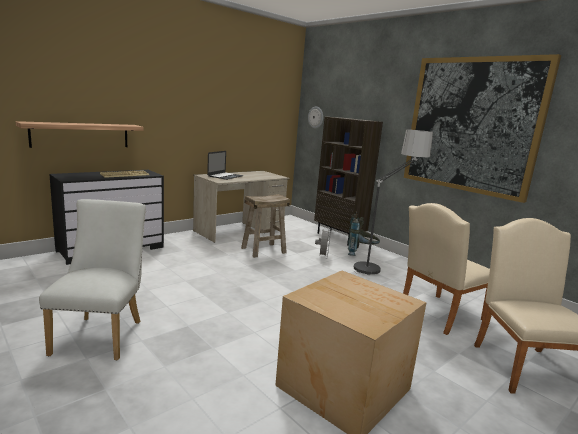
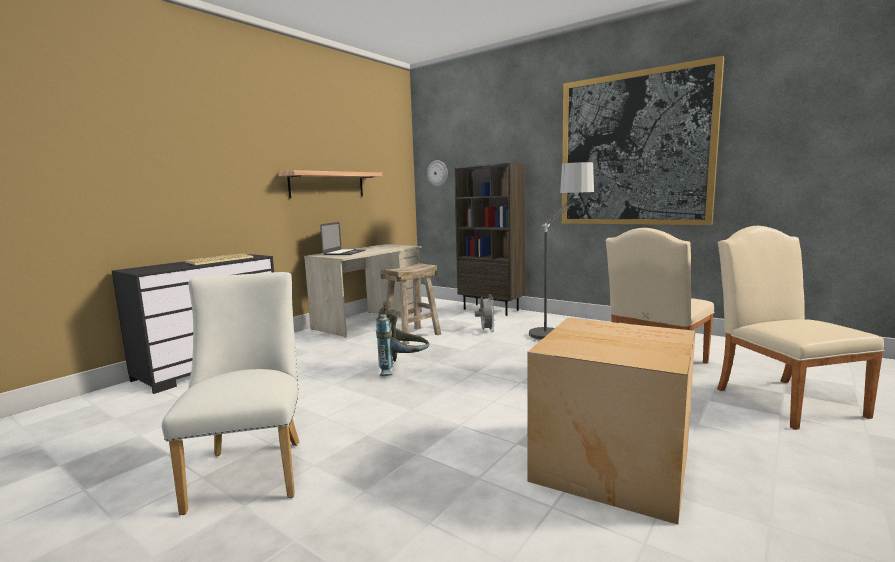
camera: 10 degrees left, 5 degrees down
(81, 135) = (151, 213): shelf -> shelf (327, 185)
(361, 253) = (527, 321): grey backpack -> grey backpack (403, 369)

